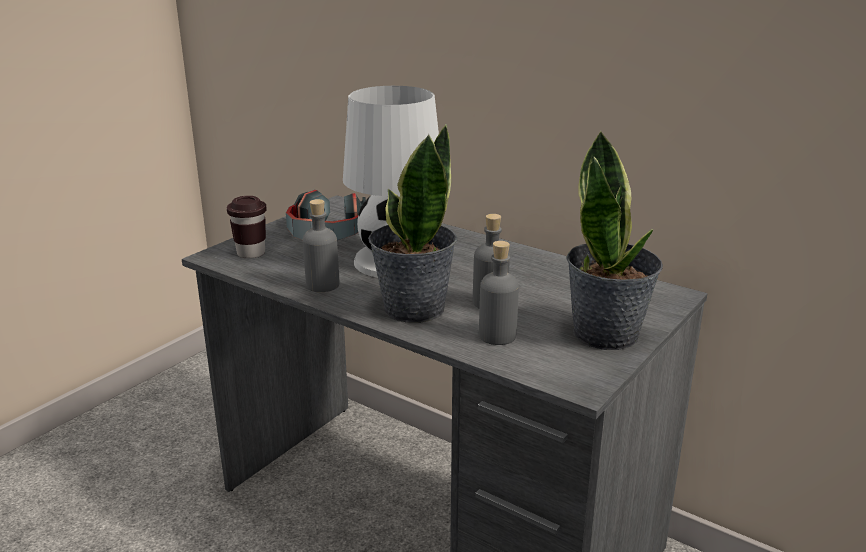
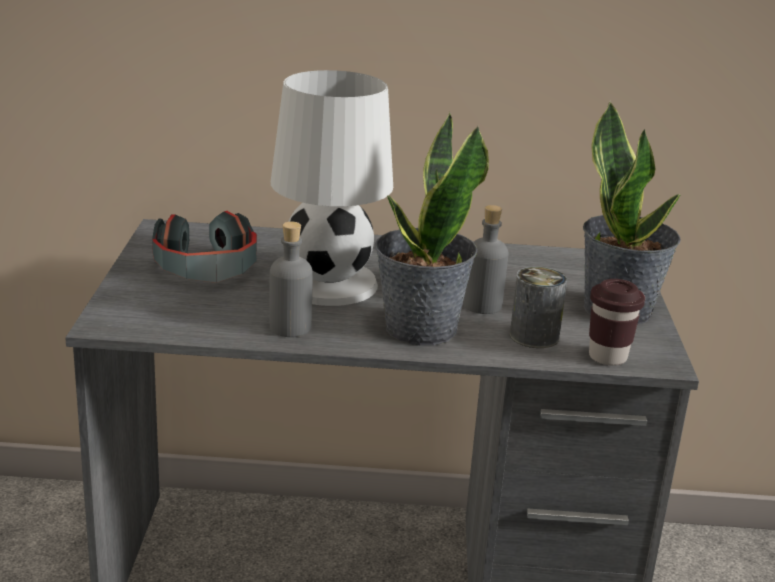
camera: 35 degrees left, 0 degrees up
(251, 253) = (149, 311): brown cup -> brown cup (607, 357)
(497, 336) = (534, 336): grey bottle -> can

